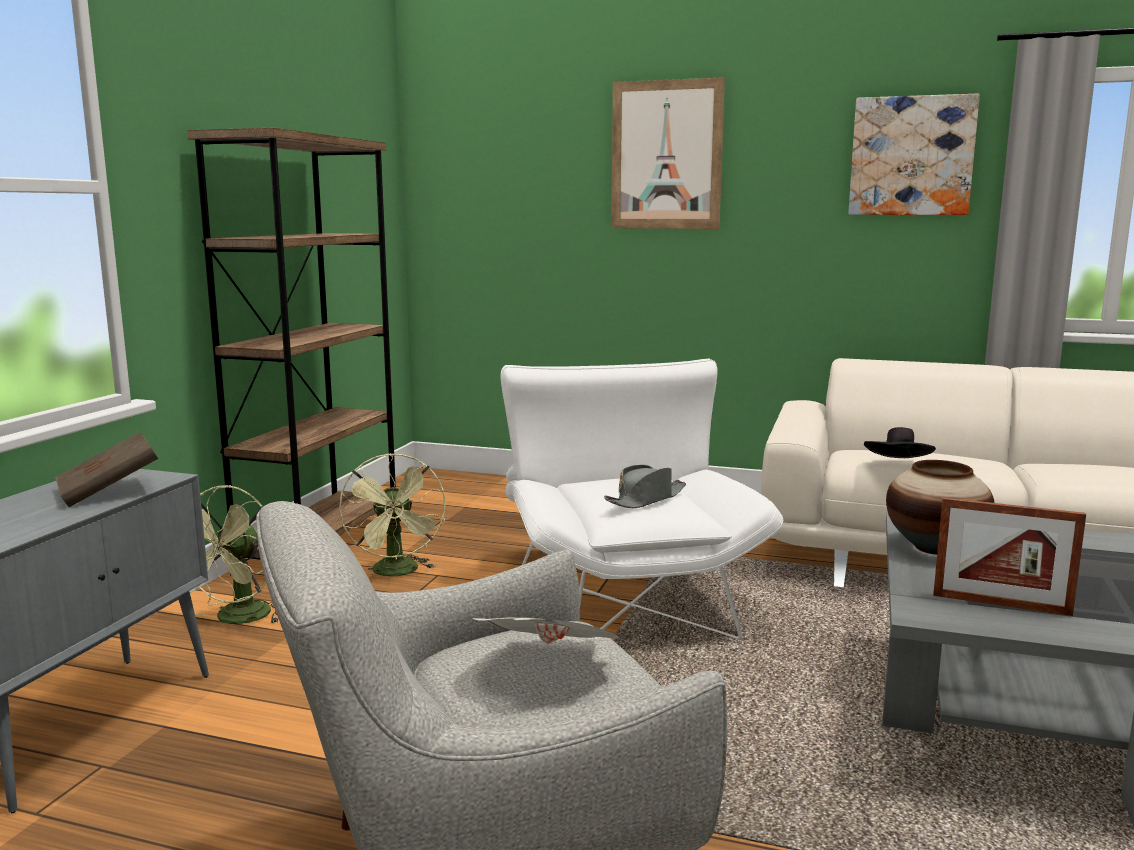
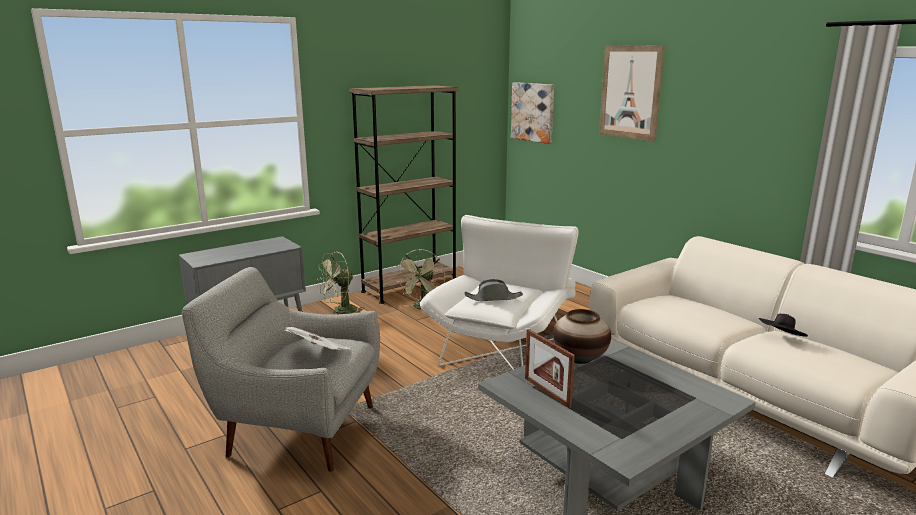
camera: 35 degrees right, 5 degrees up
(109, 492) = (264, 249): brown book -> none
(898, 465) = (658, 311): black hat -> black hat (781, 339)
(911, 156) = (772, 104): picture -> picture (533, 112)

